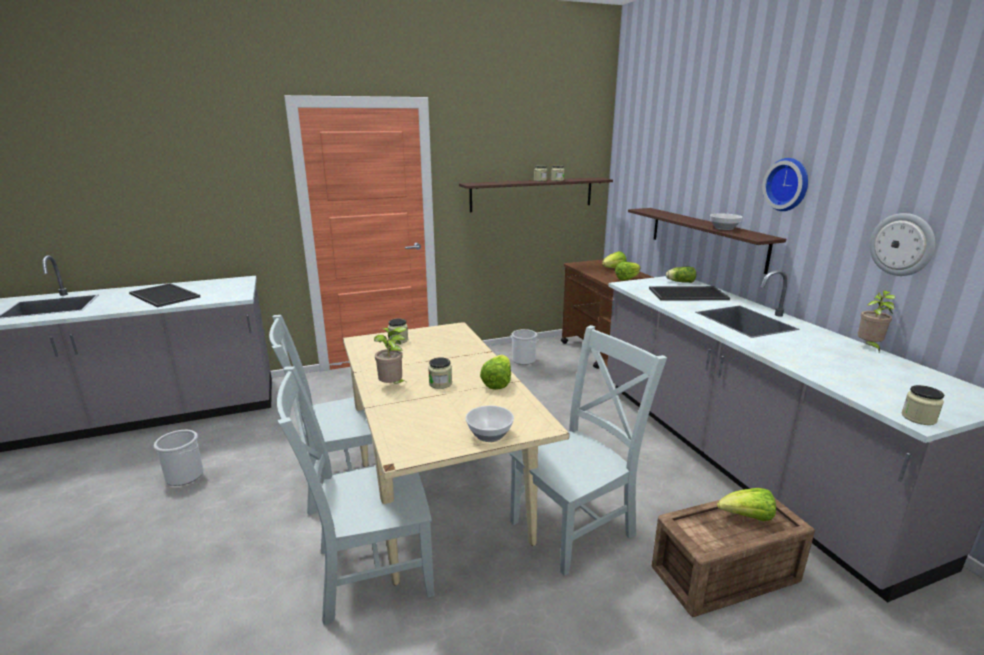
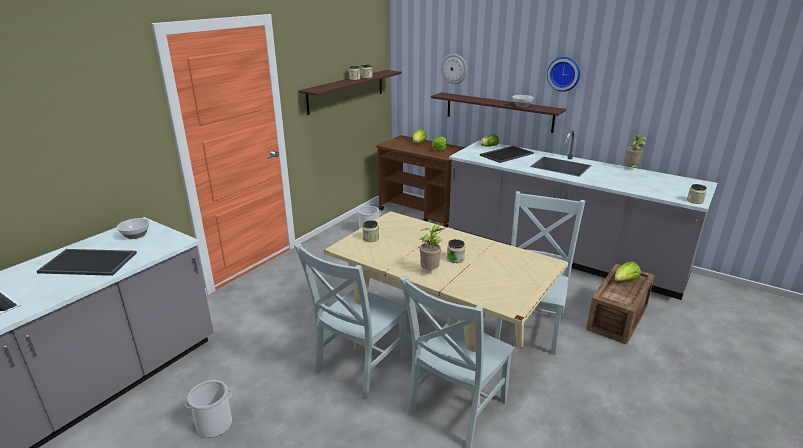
camera: 35 degrees left, 5 degrees up
(488, 435) = (535, 278): bowl -> bowl (135, 235)
(497, 383) = (486, 246): lettuce -> none
(902, 244) = (643, 107): wall clock -> wall clock (454, 68)

